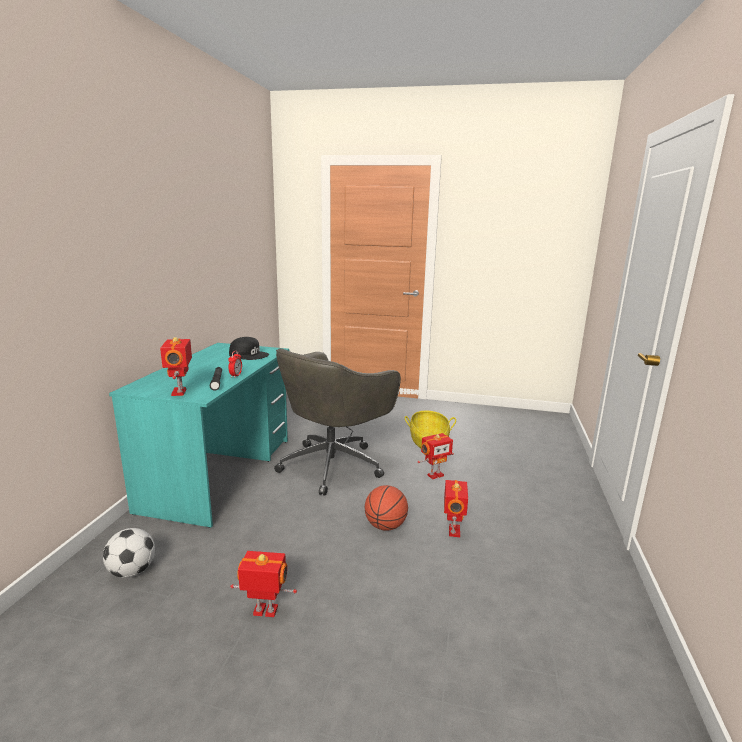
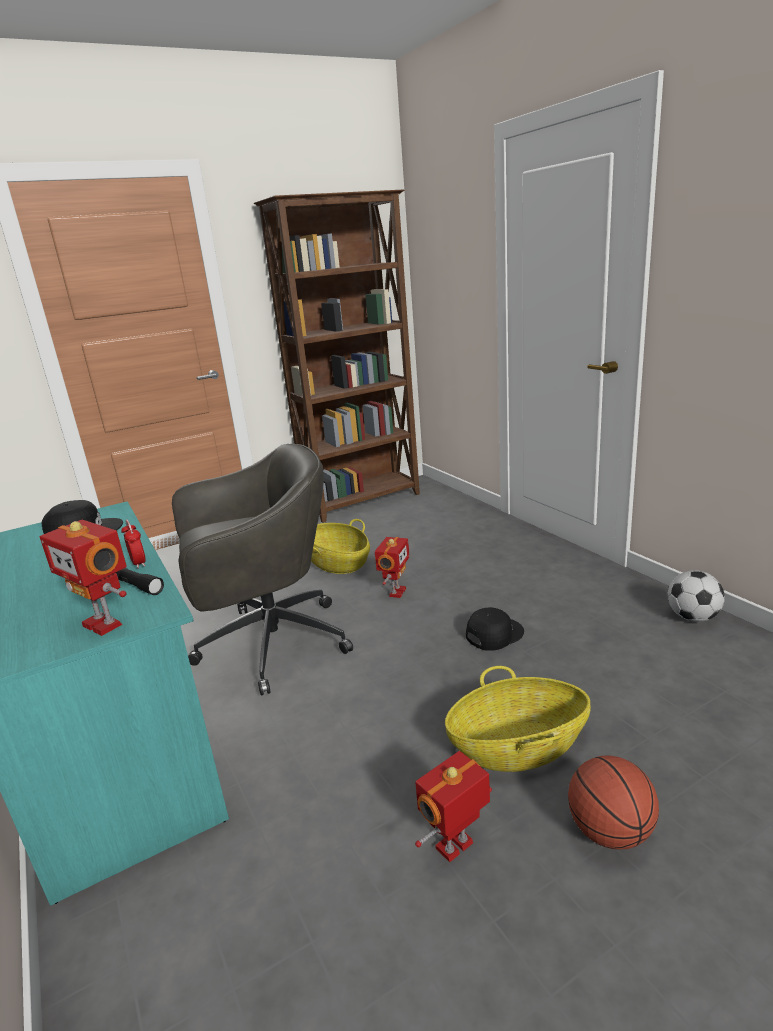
camera: 40 degrees left, 5 degrees up
(132, 571) = (202, 965): football -> football (692, 617)
(334, 464) = (269, 644): grey office chair -> grey office chair turned 105 degrees counterclockwise
(366, 595) = (518, 746): none -> basket
(385, 526) = (429, 670): basketball -> basketball (610, 832)
(453, 531) = (494, 634): toy robot -> black cap
(500, 413) = (363, 501): none -> brown bookcase

